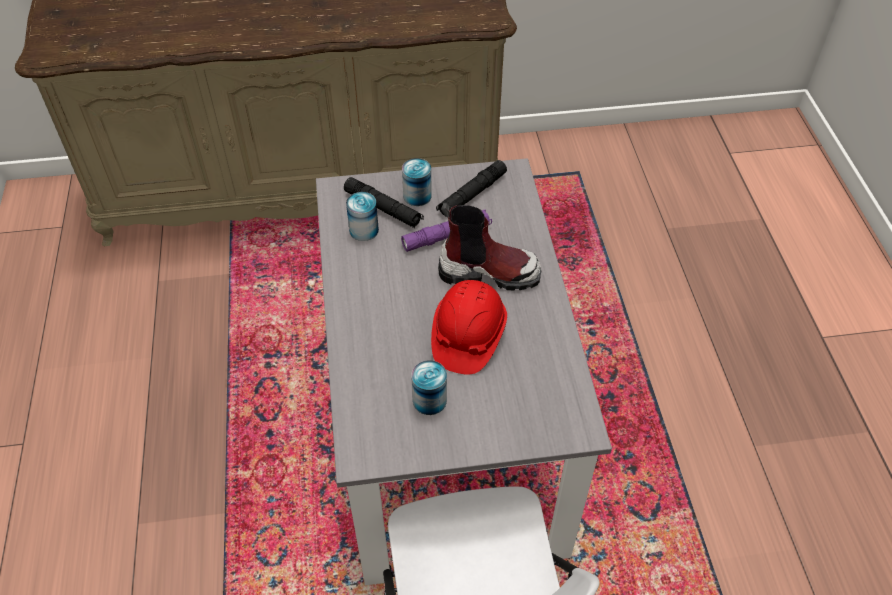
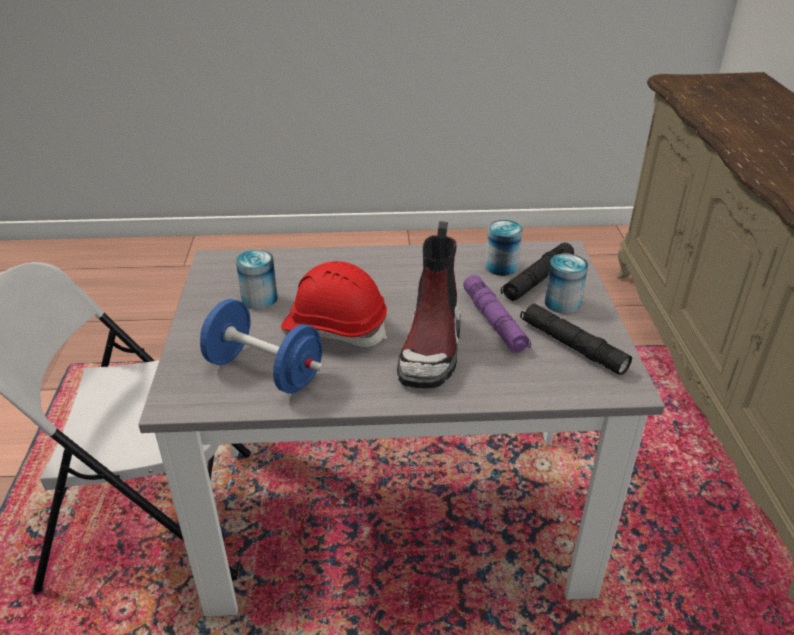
camera: 95 degrees right, 15 degrees down
(533, 375) = (264, 371): none -> blue dumbbell

